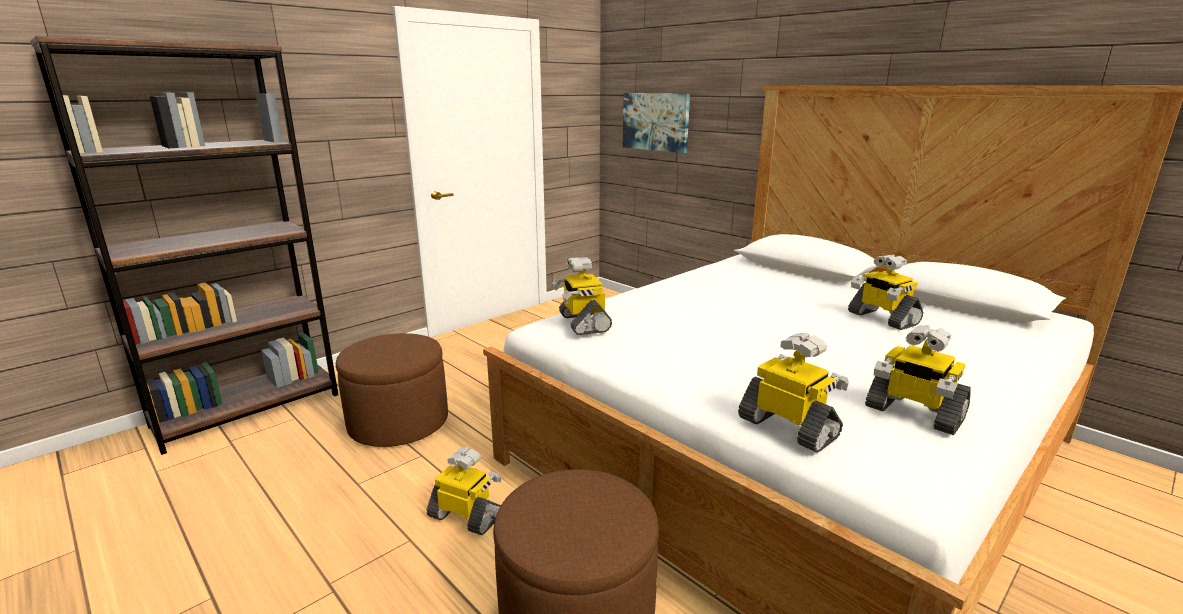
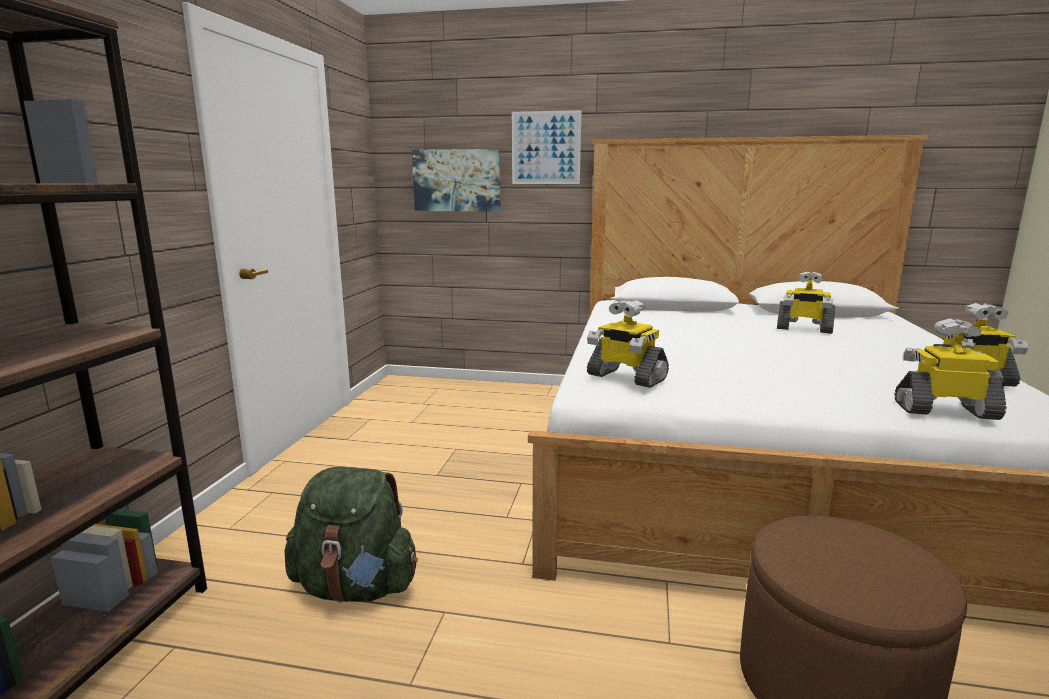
camera: 35 degrees left, 5 degrees down
(398, 422) = (356, 587): brown ottoman -> green backpack
(466, 516) = (596, 651): toy robot -> none
(727, 93) = (546, 148): none -> picture

